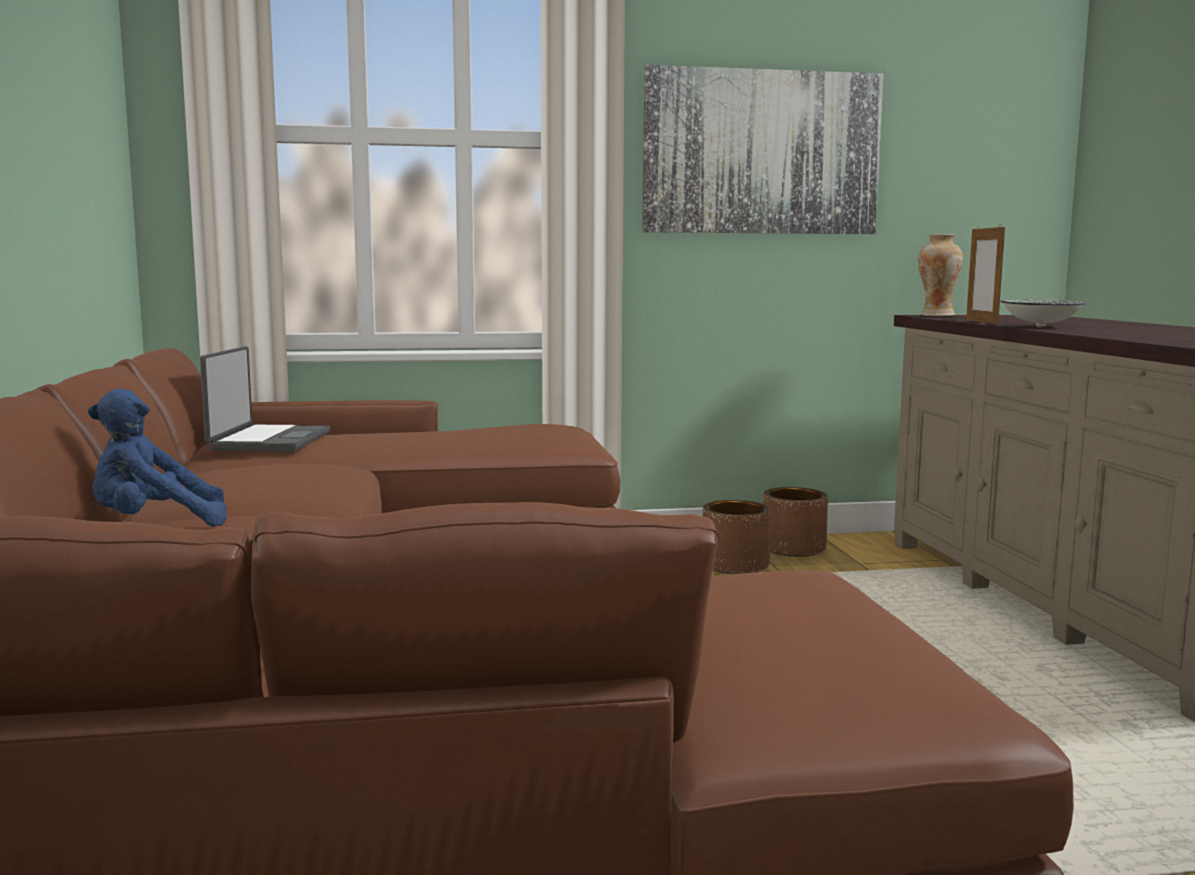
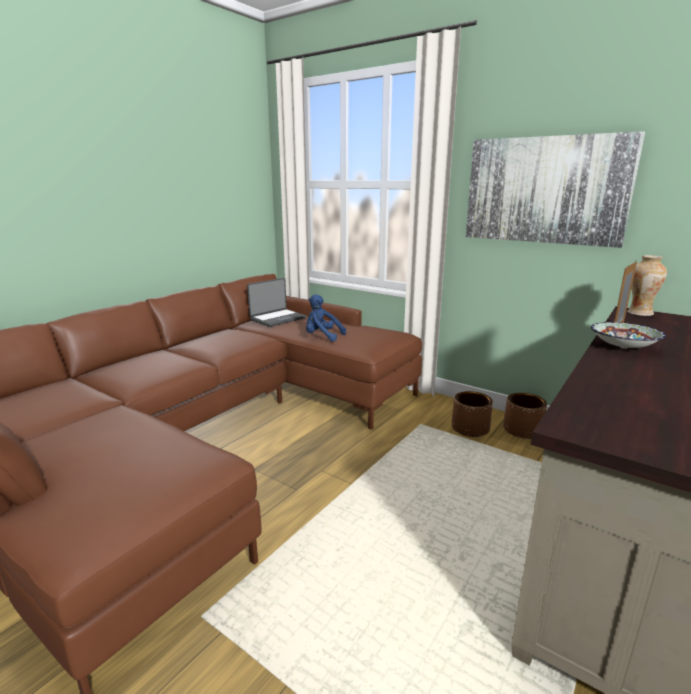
camera: 45 degrees right, 10 degrees up
(155, 525) = (150, 355): blue plush toy -> blue plush toy (322, 336)

